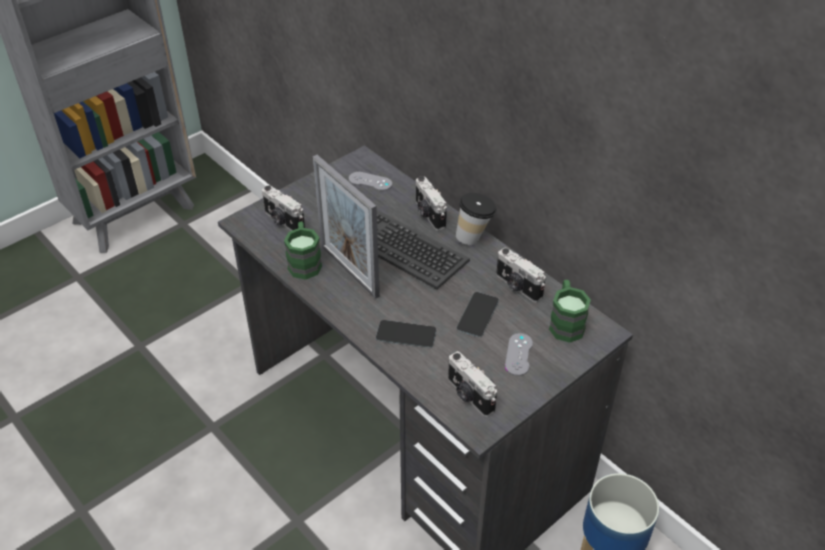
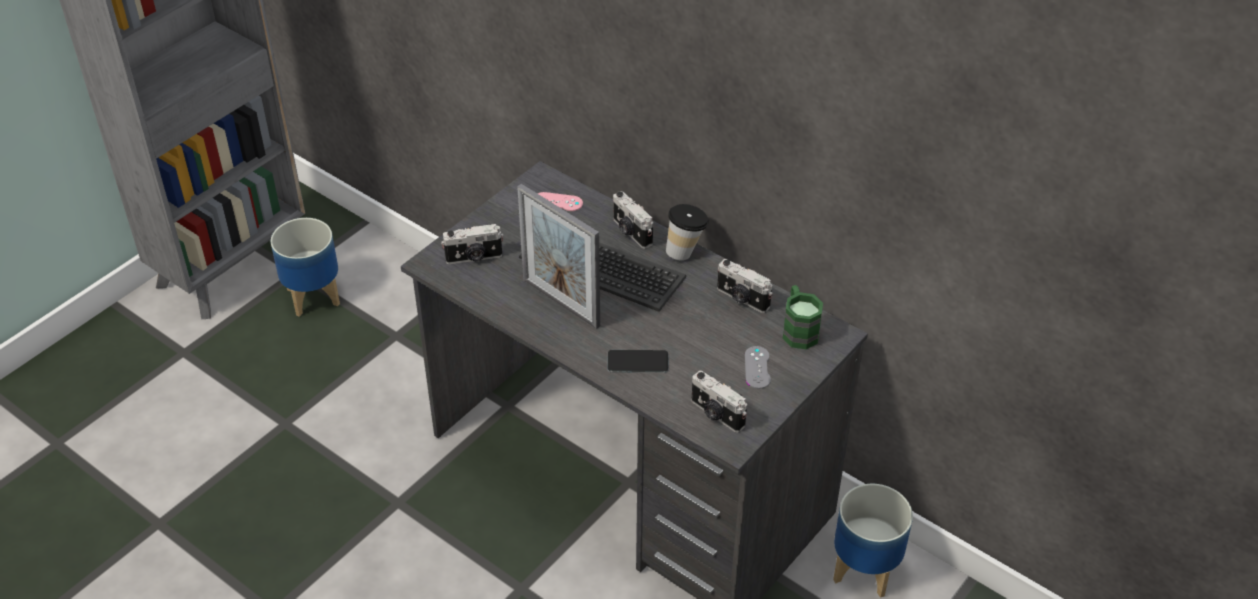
camera: 10 degrees left, 0 degrees up
(192, 245) = (314, 296): none -> planter
(283, 221) = (474, 258): camera -> camera turned 45 degrees counterclockwise
(304, 262) = (510, 299): green mug -> none
(370, 181) = (557, 202): grey game controller -> pink game controller
(477, 315) = (707, 333): phone -> none

